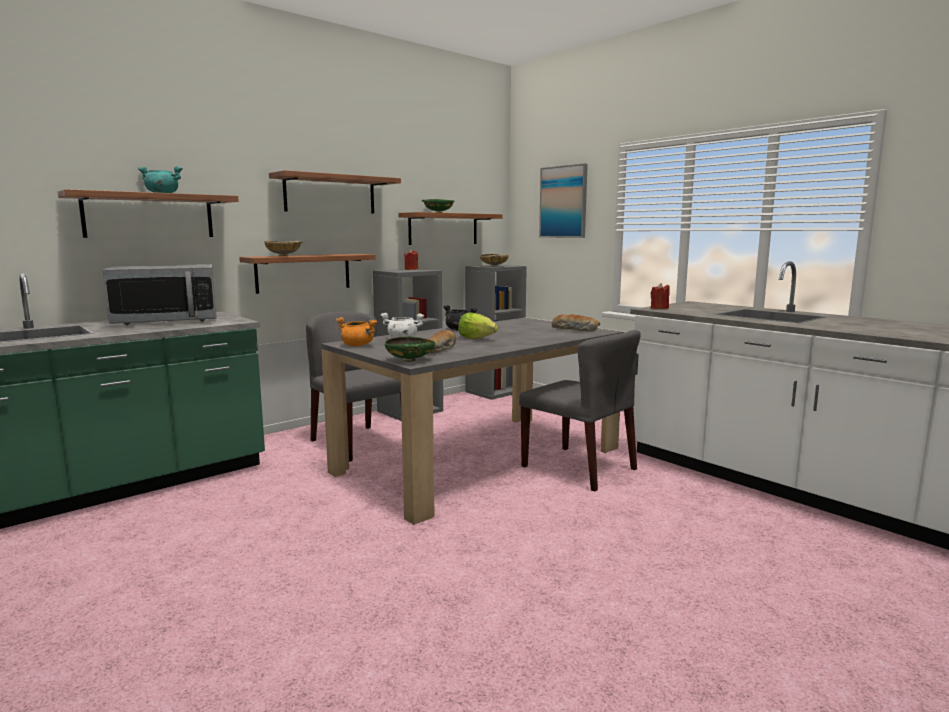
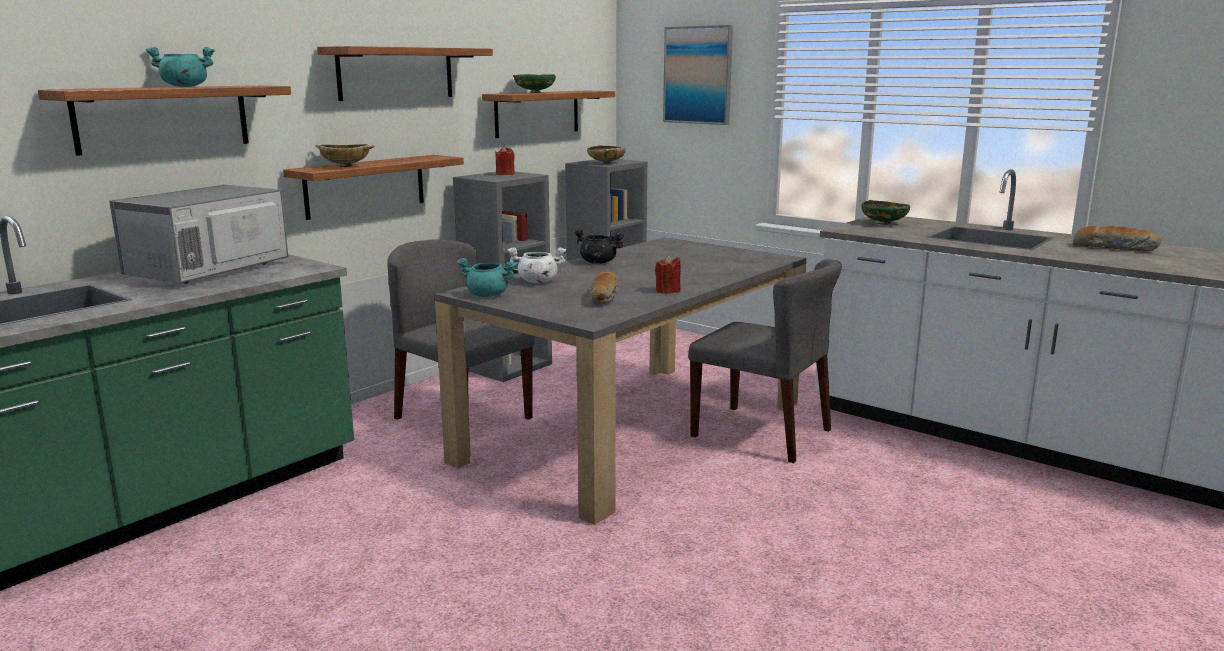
camera: 10 degrees left, 5 degrees up
(167, 320) = (209, 270): microwave -> microwave turned 150 degrees clockwise
(358, 345) = (488, 295): orange cooking pot -> turquoise cooking pot
(410, 360) = (581, 318): green bowl -> green bowl (884, 223)
(476, 338) = (633, 277): lettuce -> none
(575, 329) = (745, 256): bread -> bread (1115, 248)
(659, 308) = (854, 228): red candle -> red candle (668, 291)

